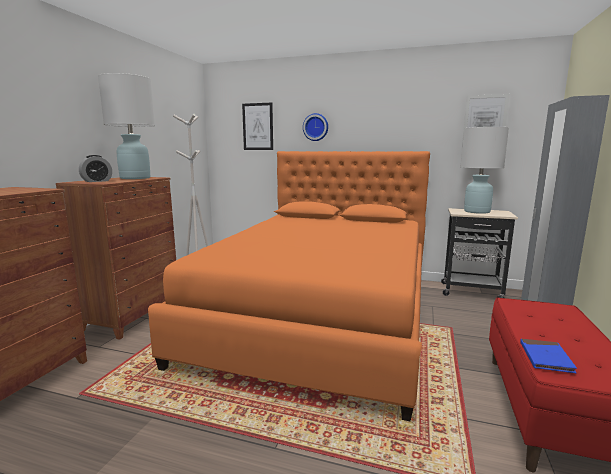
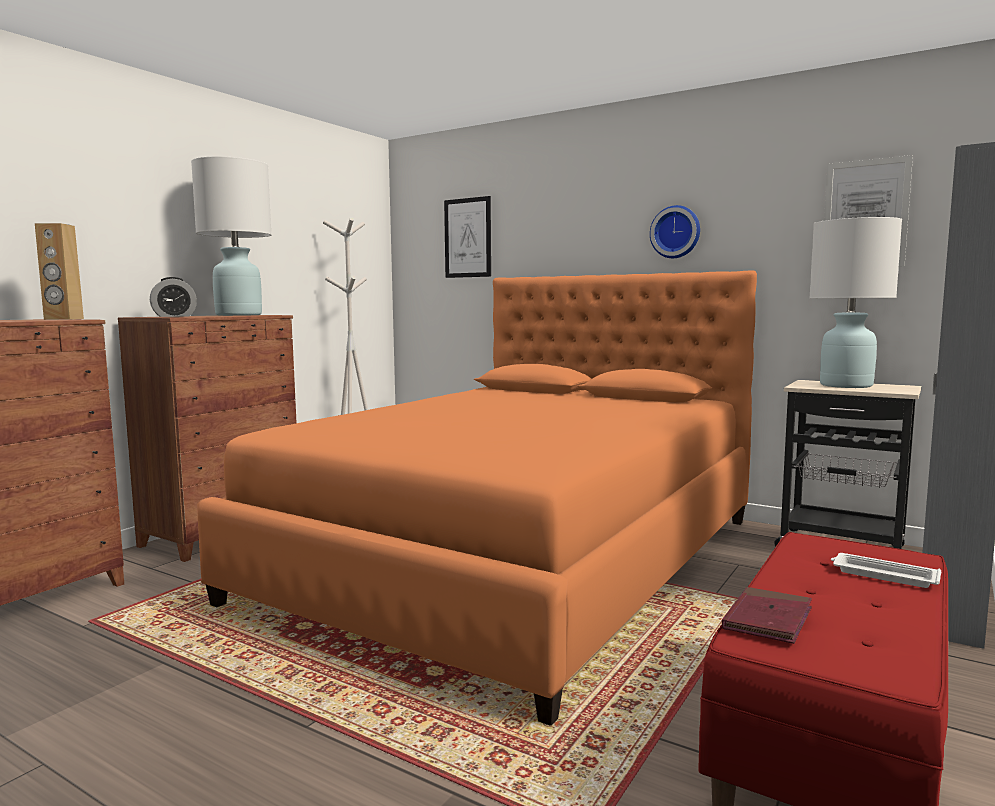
camera: 15 degrees right, 5 degrees down
(30, 189) = (63, 319): none -> brown speaker
(316, 127) = (560, 235): wall clock -> wall clock (676, 232)
(545, 358) = (767, 620): blue book -> red book
(564, 321) = (883, 575): none -> white tray

